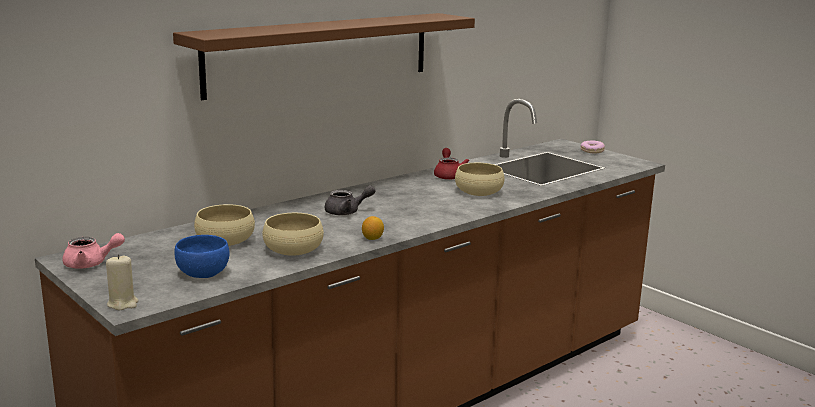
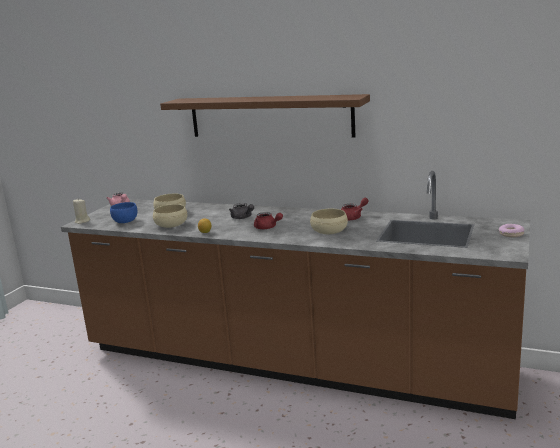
camera: 65 degrees right, 0 degrees up
(415, 210) = (267, 228): none -> red teapot

